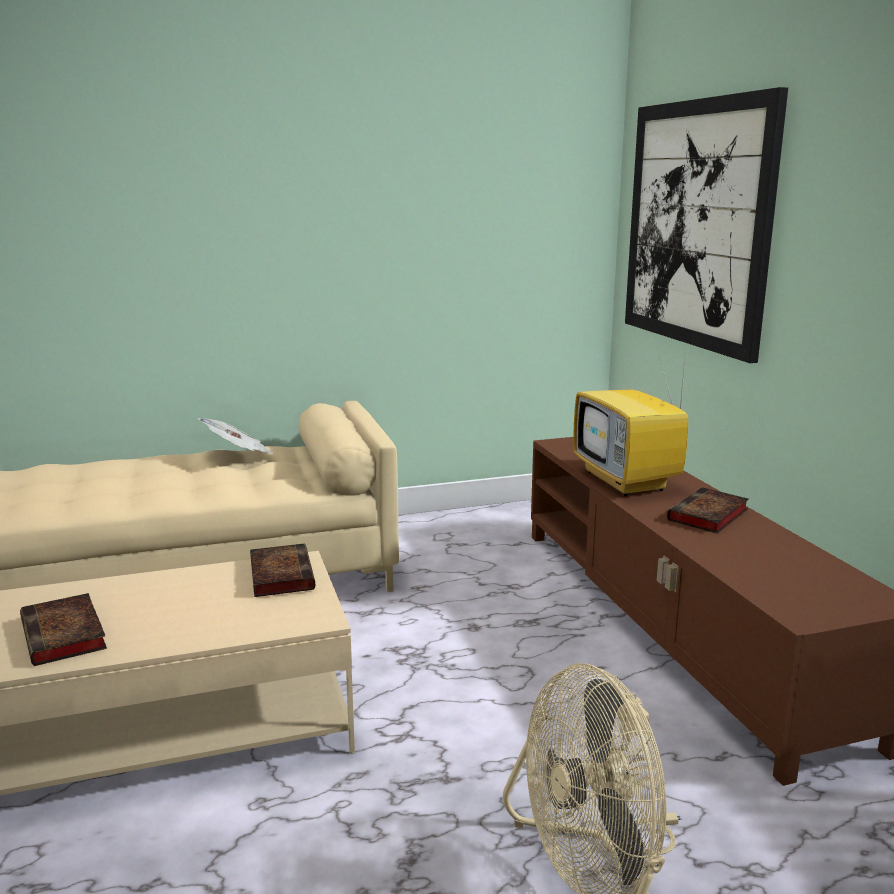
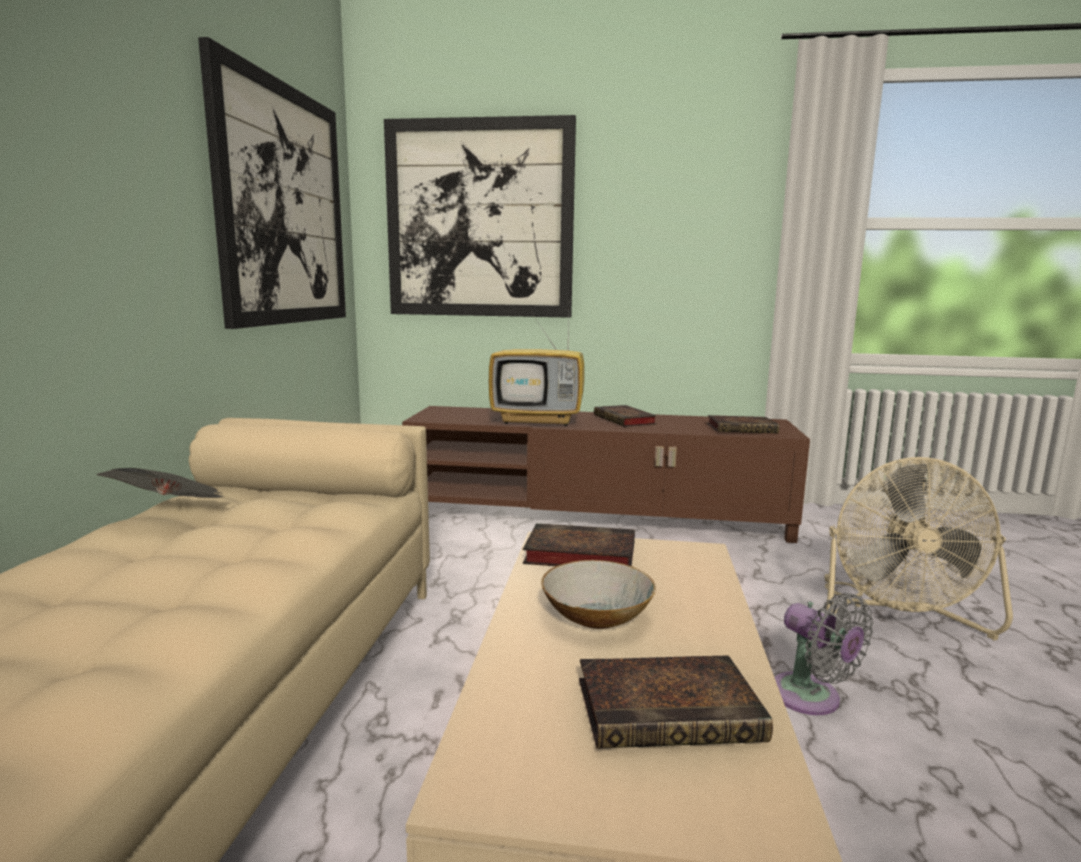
camera: 65 degrees left, 5 degrees down
(175, 598) = (596, 616): none -> bowl
(353, 816) = (811, 699): none -> grey fan
(479, 222) = (283, 206): none -> picture
(785, 585) = (743, 429): none -> book

